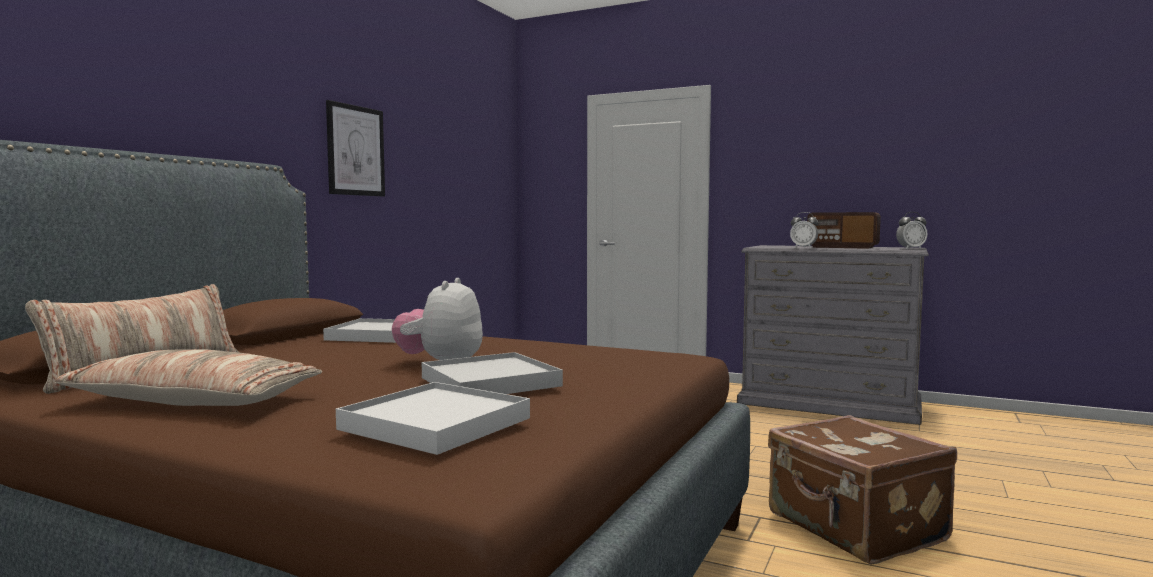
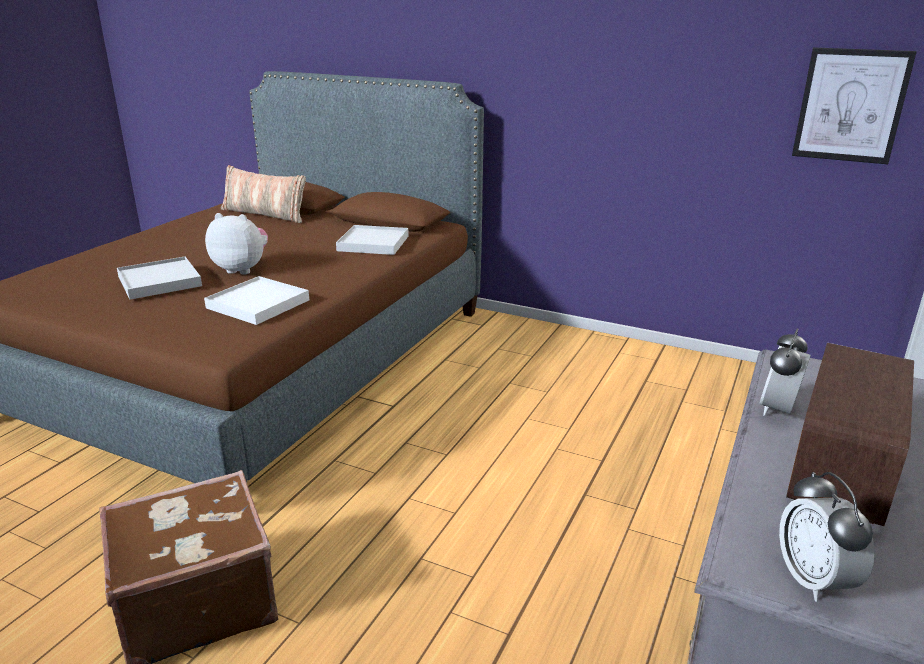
camera: 90 degrees right, 20 degrees up
(192, 402) = (180, 232): pillow -> none
(355, 150) = (572, 62): picture -> picture (850, 105)
(436, 424) = (74, 275): white tray -> white tray (258, 304)

